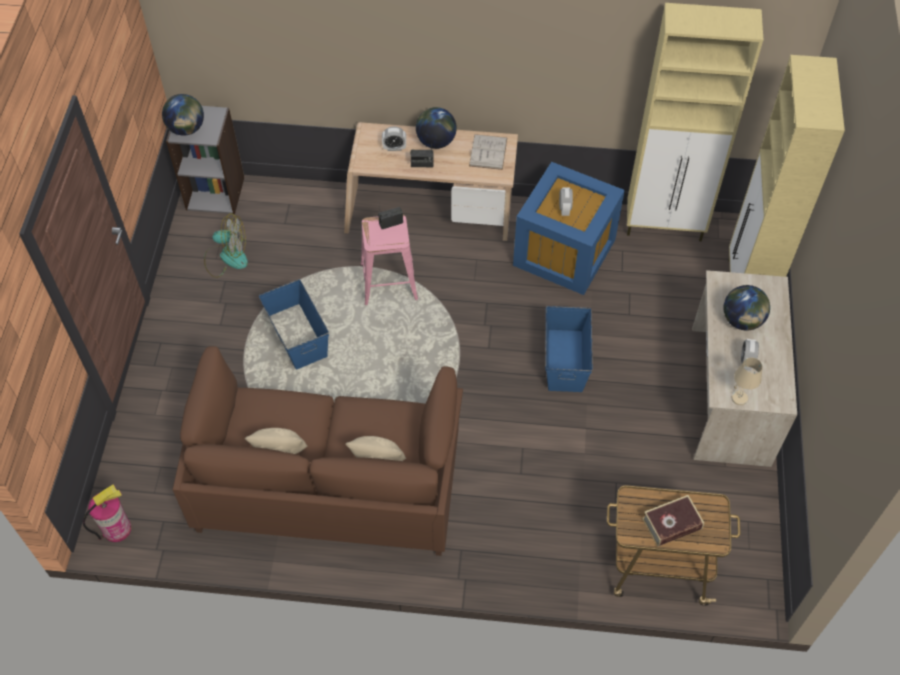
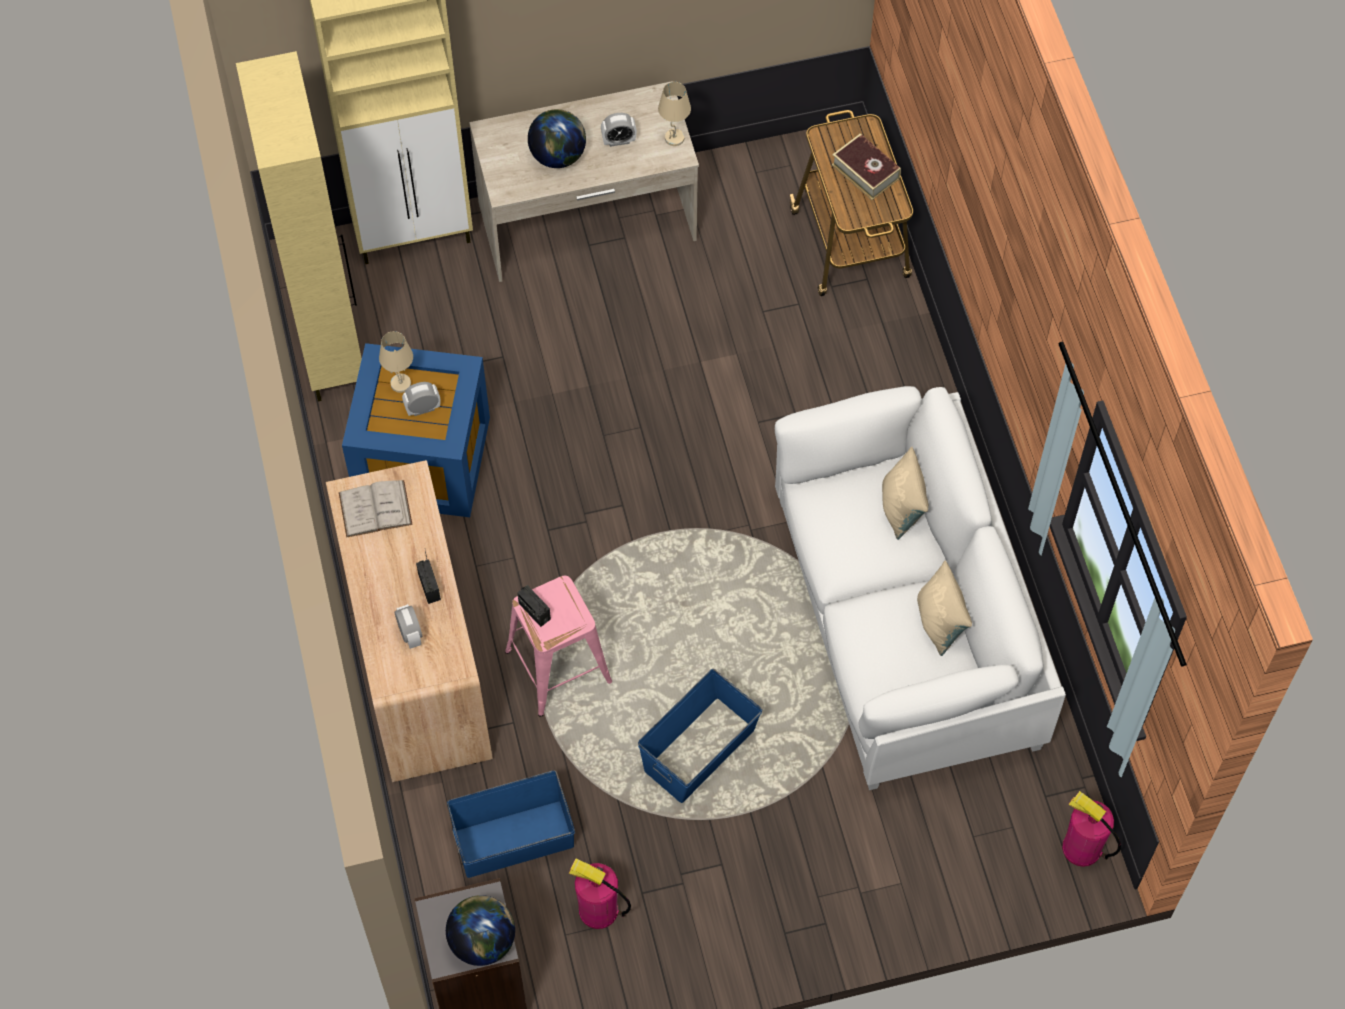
camera: 110 degrees left, 5 degrees up
(226, 257) = (598, 910): fan -> fire extinguisher
(328, 483) = (904, 622): brown sofa -> white sofa
(436, 141) = (378, 583): globe -> none
(565, 359) = (605, 410): blue storage box -> blue storage box (513, 838)
(588, 202) = (400, 383): none -> beige table lamp

